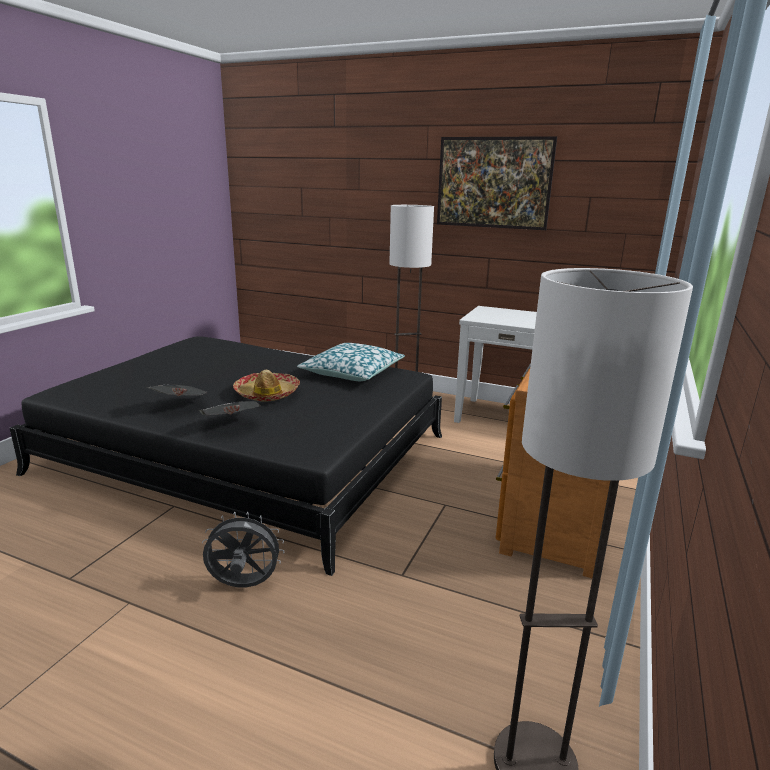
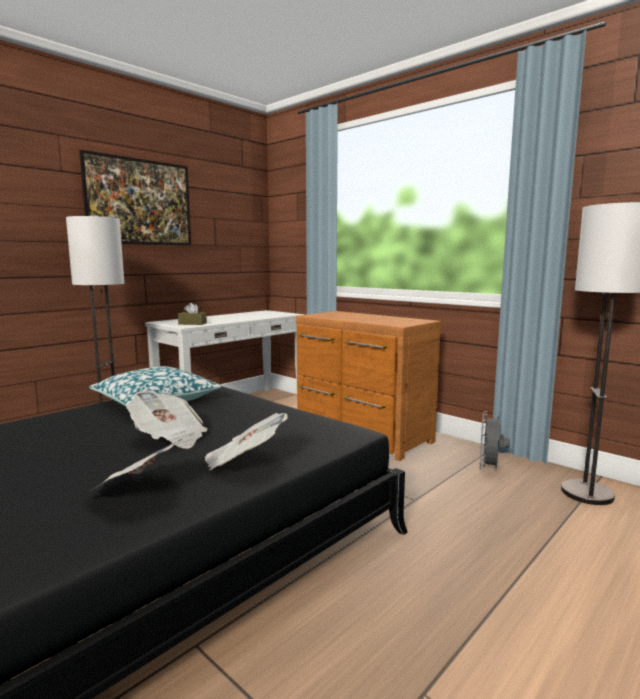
camera: 70 degrees left, 10 degrees down
(243, 586) = (410, 587): grey fan -> grey fan (489, 468)
(267, 394) = (169, 438): hat -> newspaper
(490, 318) = (192, 323): none -> brown tissue box

